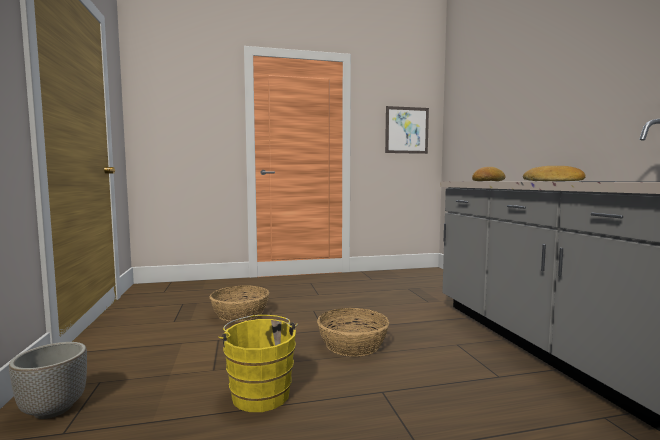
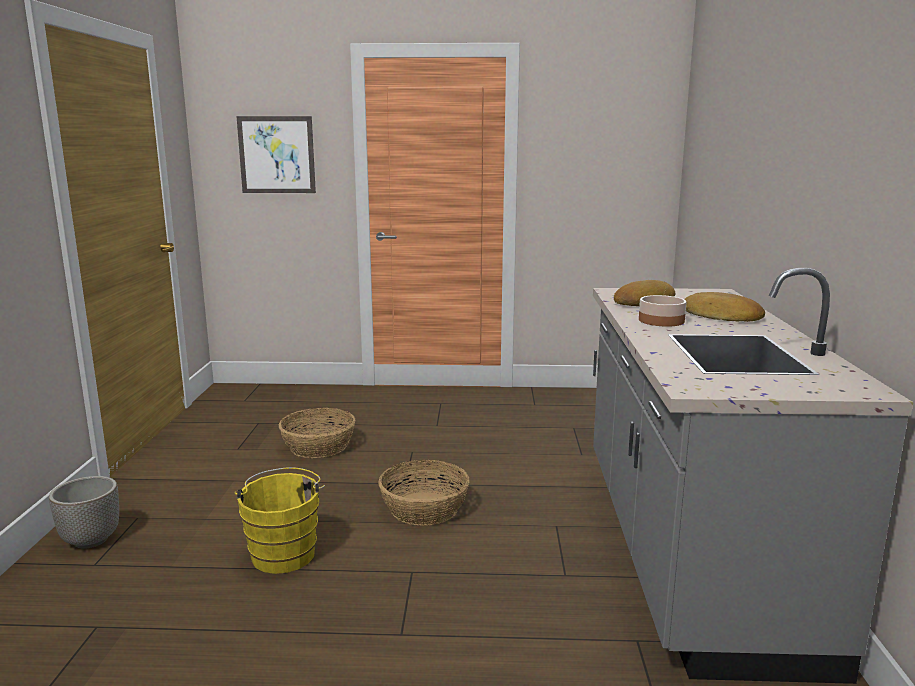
camera: 15 degrees right, 10 degrees up
(406, 130) = (615, 166): picture -> picture (276, 155)
(527, 181) = (662, 321): none -> bowl

